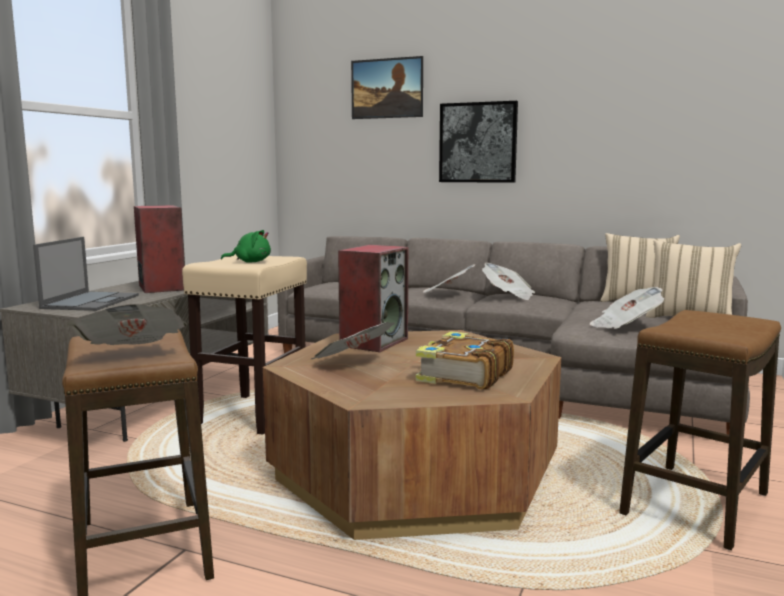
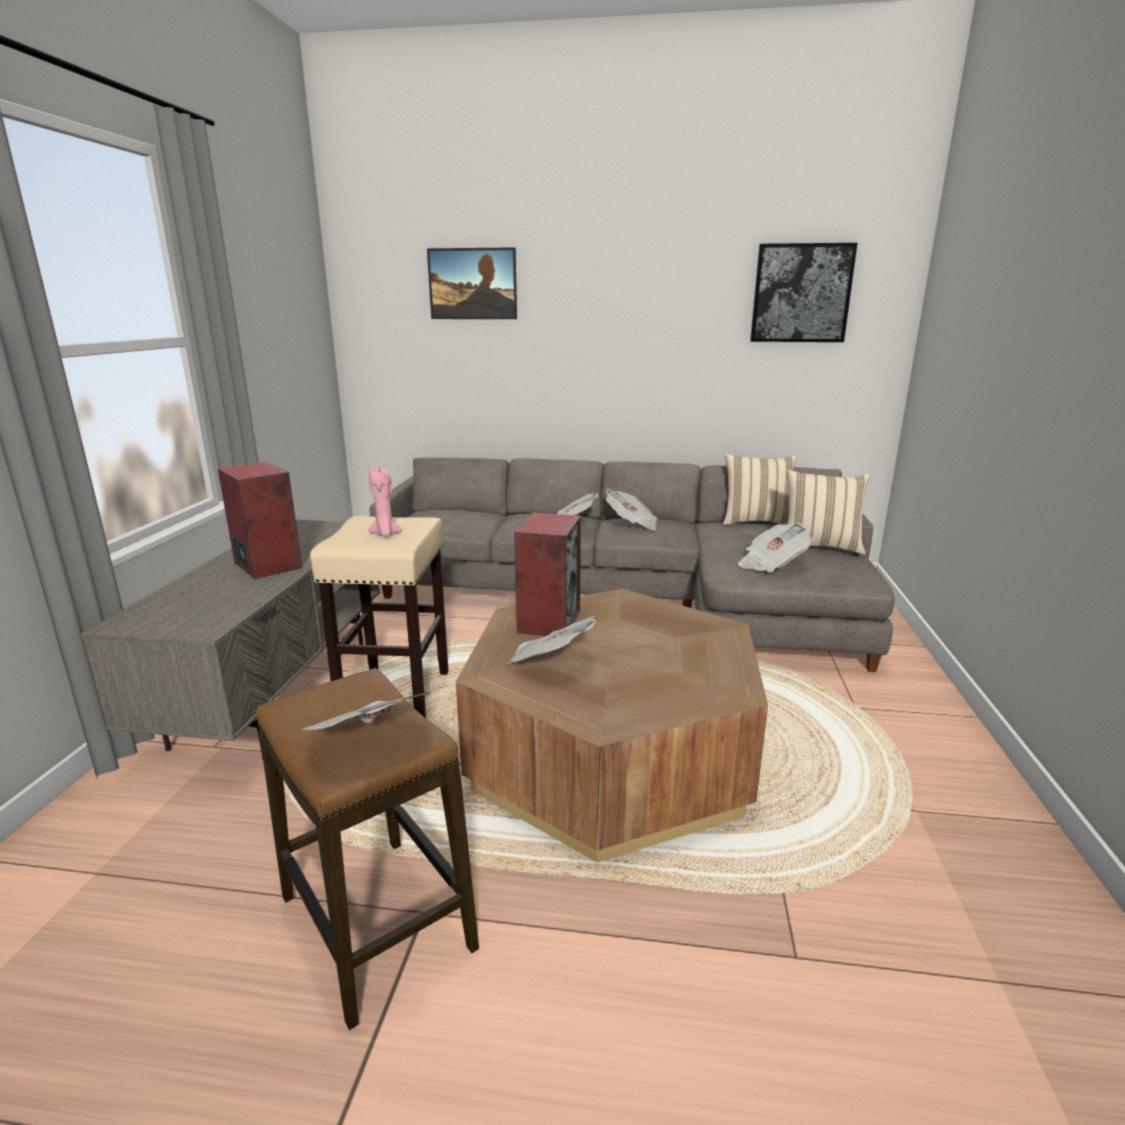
camera: 15 degrees left, 10 degrees up
(91, 301) = (198, 605): laptop -> none
(250, 262) = (385, 534): green plush toy -> pink candle
(463, 375) = (676, 668): book -> none
(478, 142) = (581, 350): picture -> picture (801, 293)
(695, 504) = (878, 755): stool -> none

